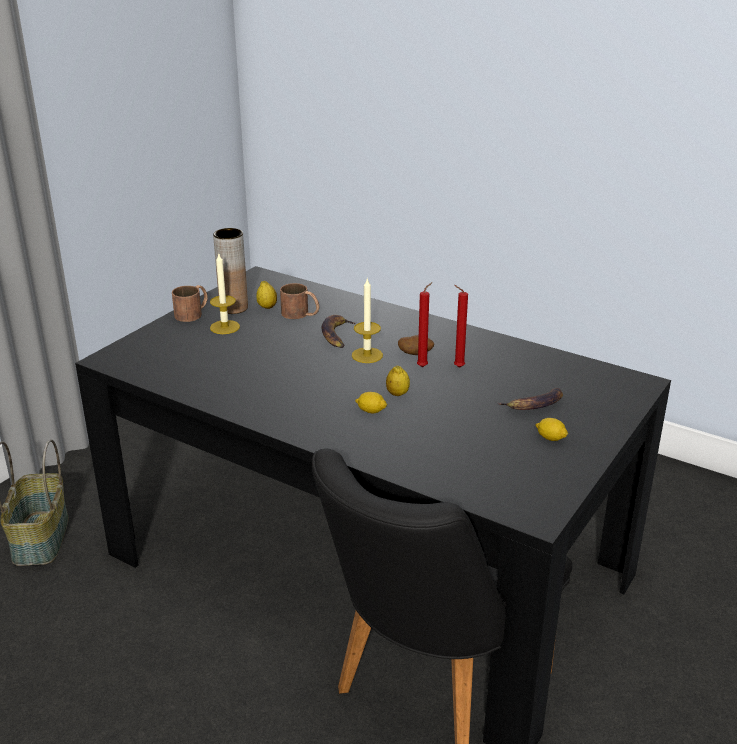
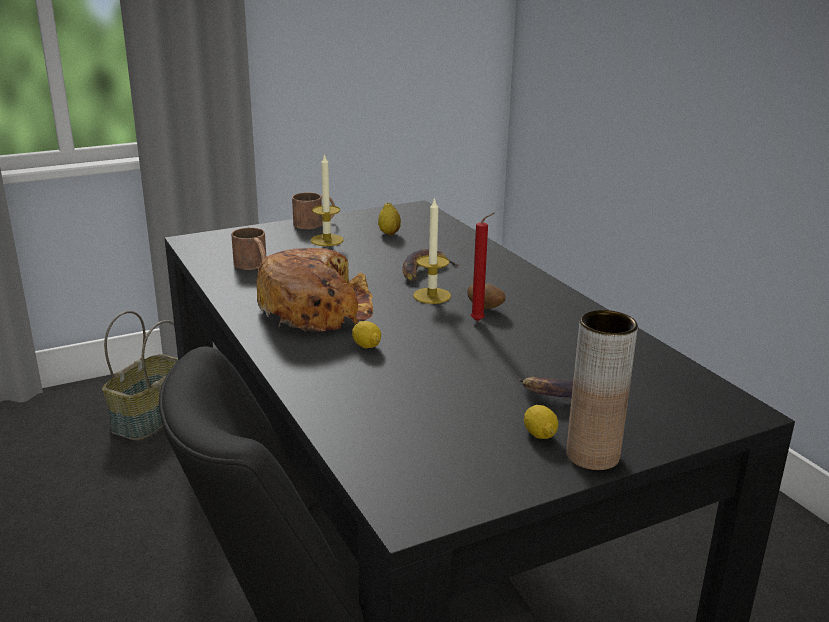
camera: 30 degrees right, 5 degrees down
(233, 308) = (357, 227): brown vase -> brown vase (592, 456)
(297, 392) = (316, 309): none -> bread
(301, 314) = (413, 246): brown mug -> brown mug (254, 266)
(397, 394) = (416, 338): lemon -> none
(457, 367) = (517, 331): red candle -> none

